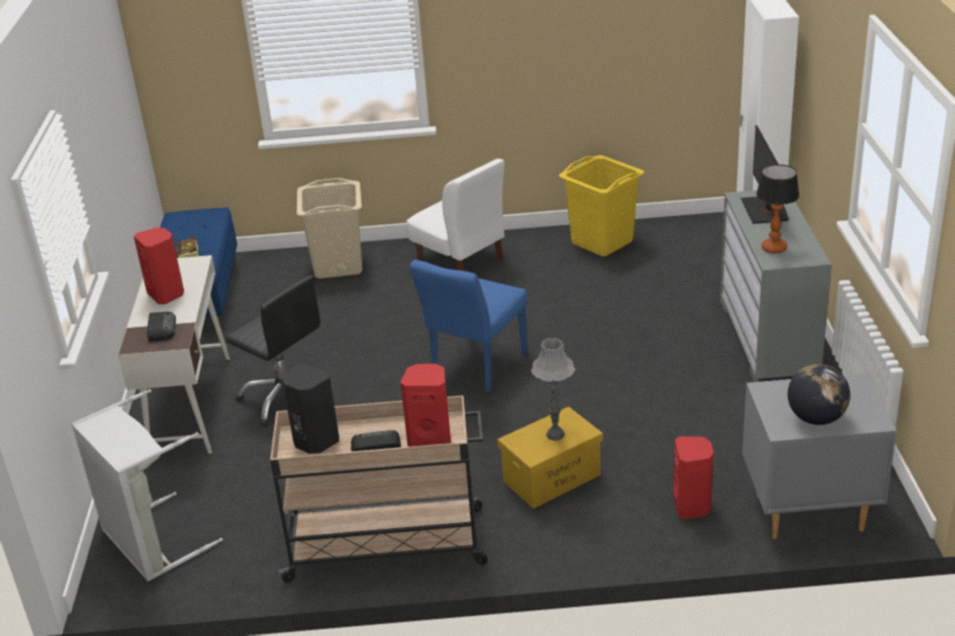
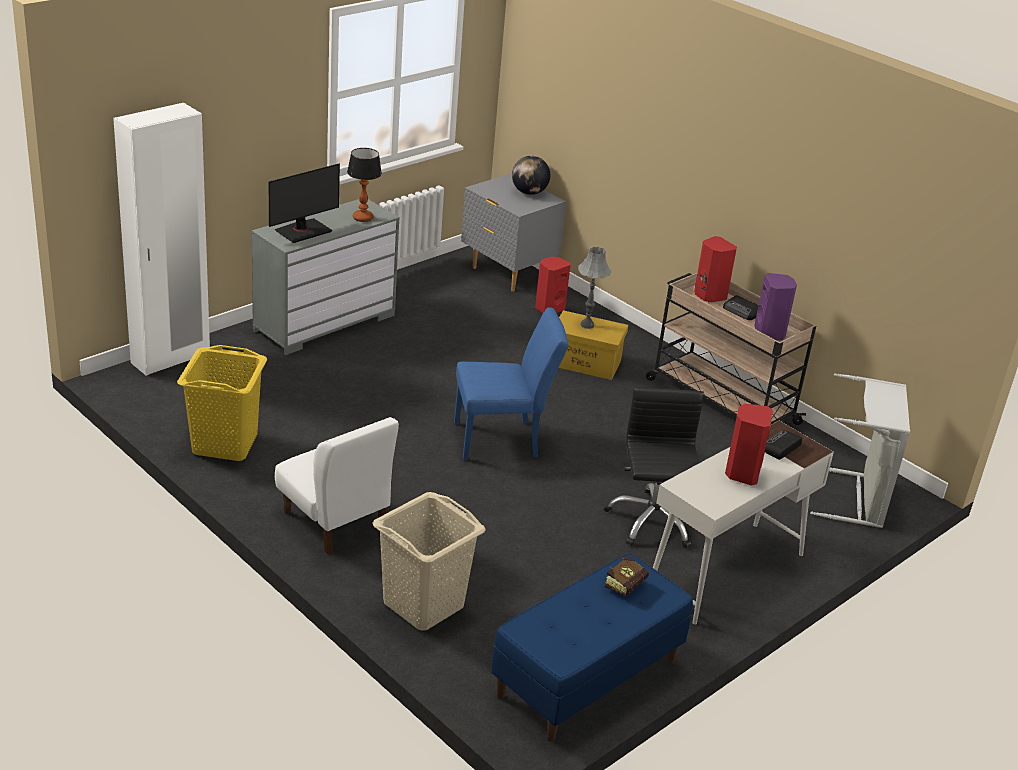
camera: 135 degrees left, 0 degrees up
(314, 442) = (770, 334): black speaker -> purple speaker
(460, 259) = (335, 521): white chair -> white chair turned 135 degrees clockwise

